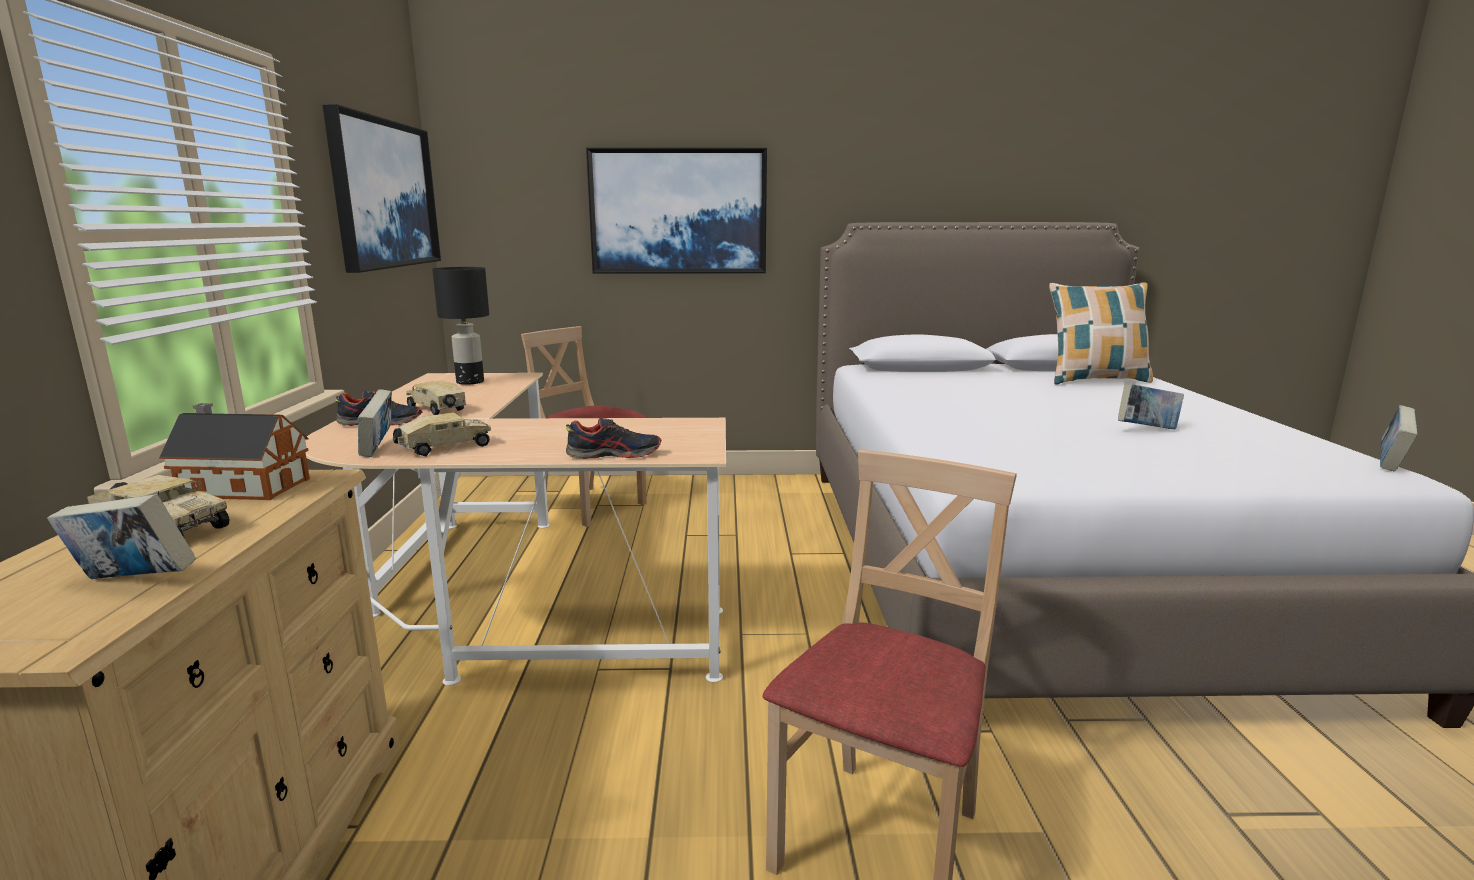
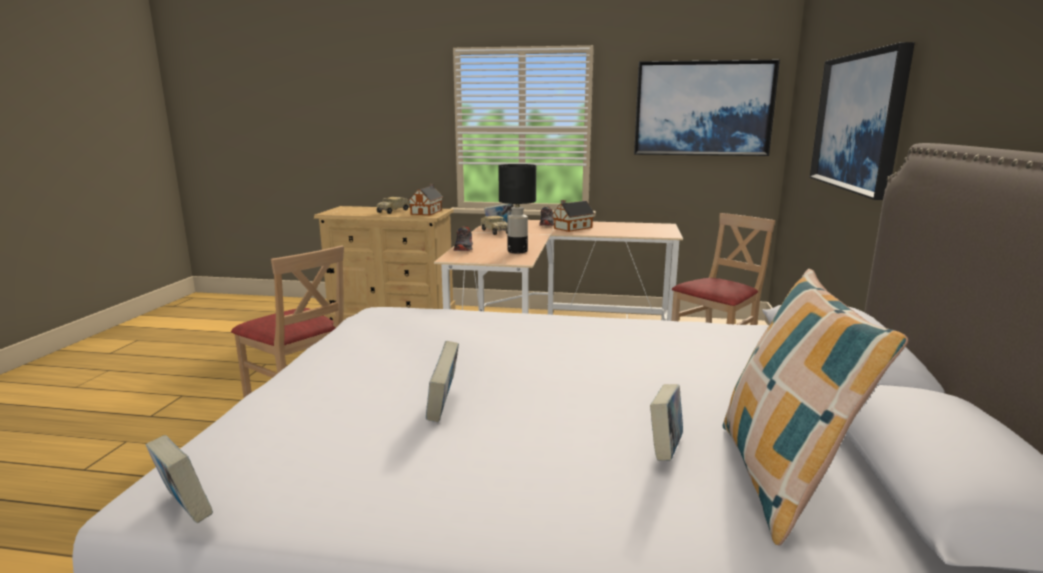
camera: 100 degrees right, 0 degrees up
(133, 582) = (356, 213): book -> book (665, 450)
(438, 410) = (571, 228): toy truck -> toy house
(471, 382) = (645, 229): black table lamp -> black table lamp (517, 251)

